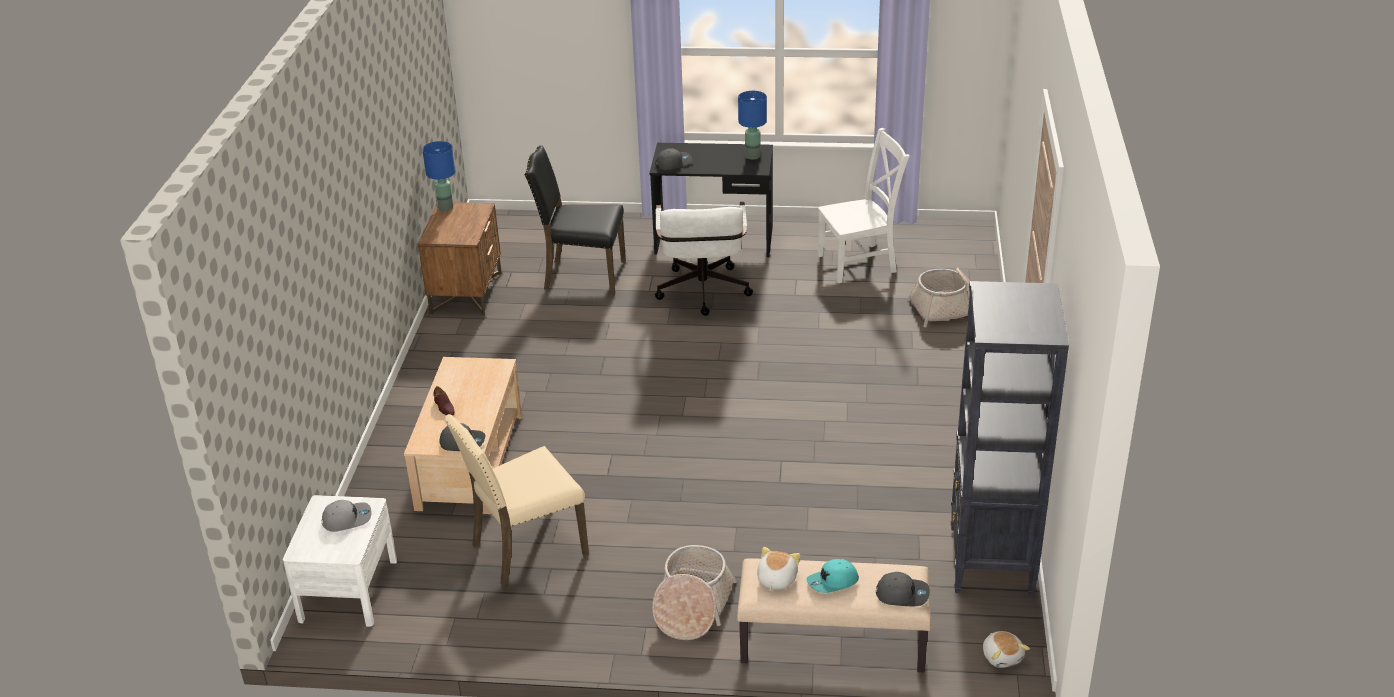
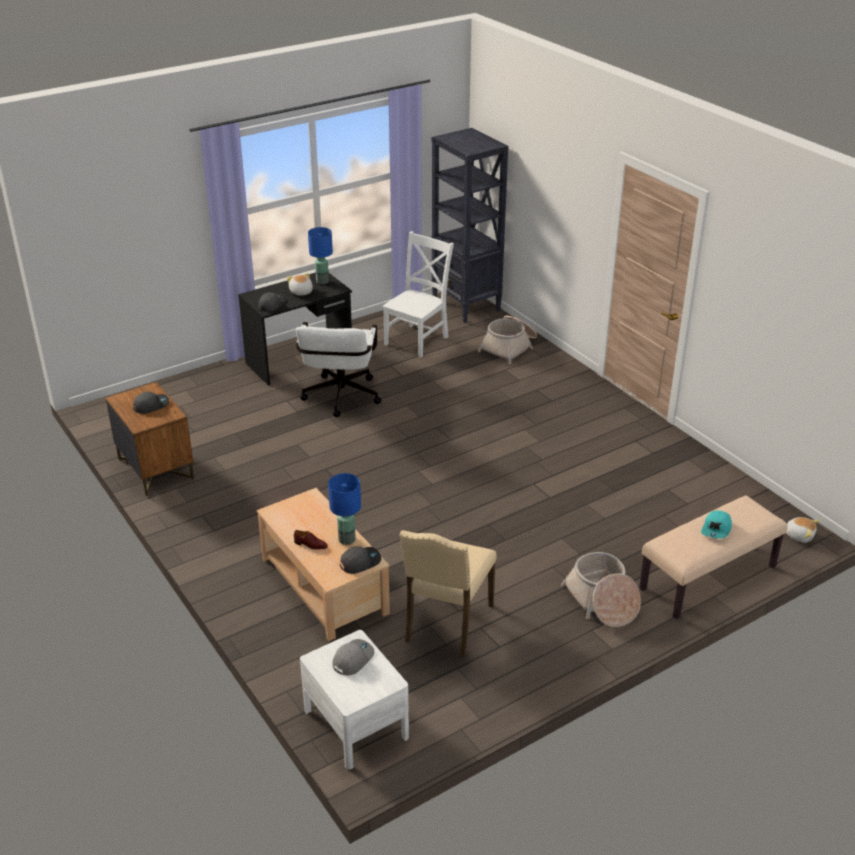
camera: 40 degrees left, 0 degrees up
(445, 208) = (119, 399): blue table lamp -> blue table lamp (347, 540)
(582, 276) = (233, 421): black chair -> none
(703, 295) = (340, 399): white office chair -> white office chair turned 45 degrees clockwise
(776, 579) = (685, 545): plush toy -> plush toy (301, 292)
(902, 594) = (760, 516): grey cap -> grey cap (151, 405)
(990, 562) = (724, 485): black bookcase -> black bookcase (466, 306)

